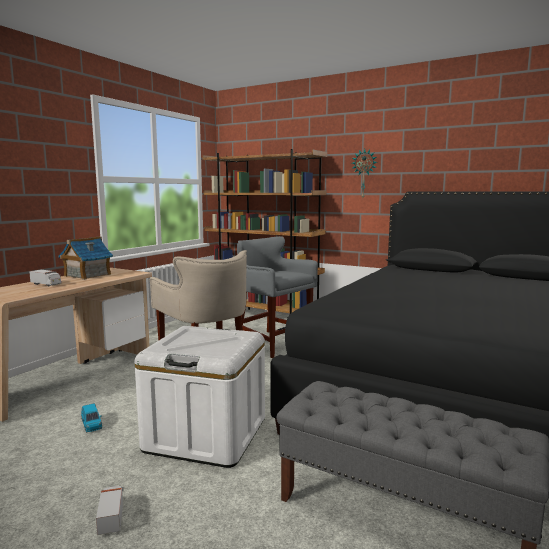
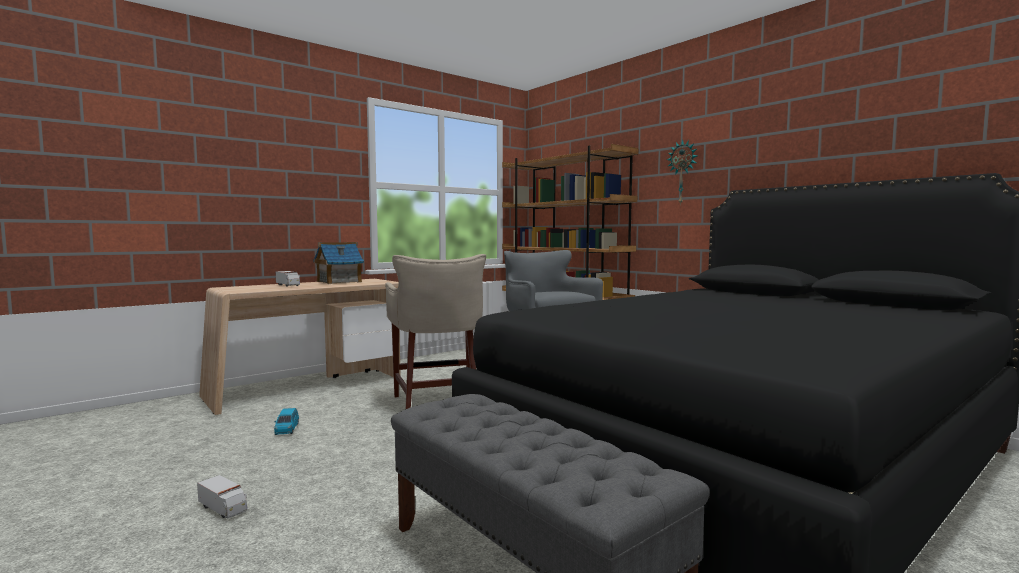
camera: 20 degrees right, 5 degrees down
(111, 517) = (223, 508): toy truck -> toy truck turned 120 degrees clockwise
(206, 434) = (384, 454): white storage box -> none

